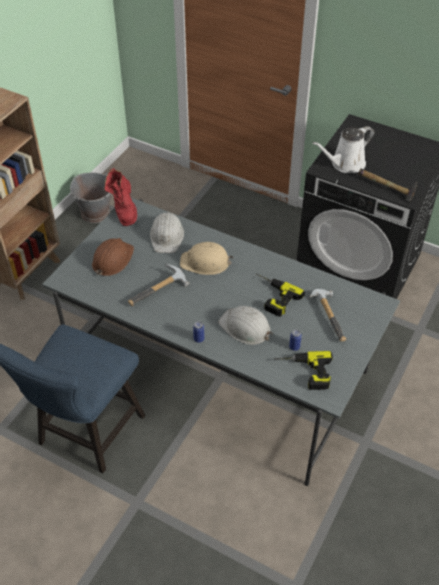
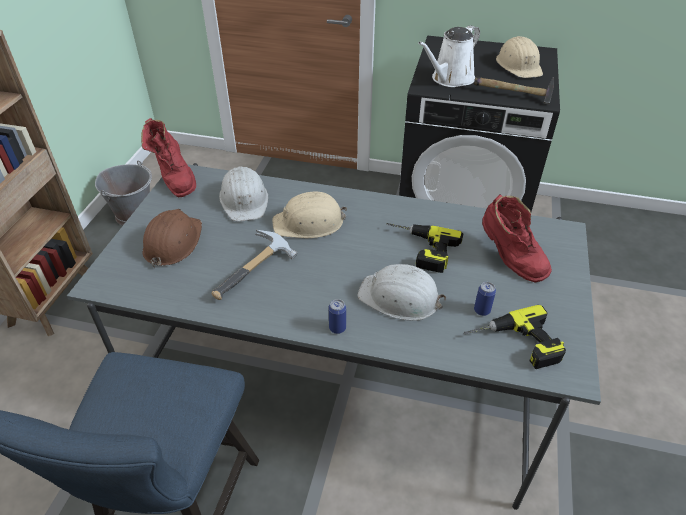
camera: 15 degrees left, 5 degrees down
(330, 316) = (509, 259): hammer -> red boot
(408, 159) = (519, 65): none -> beige hard hat

